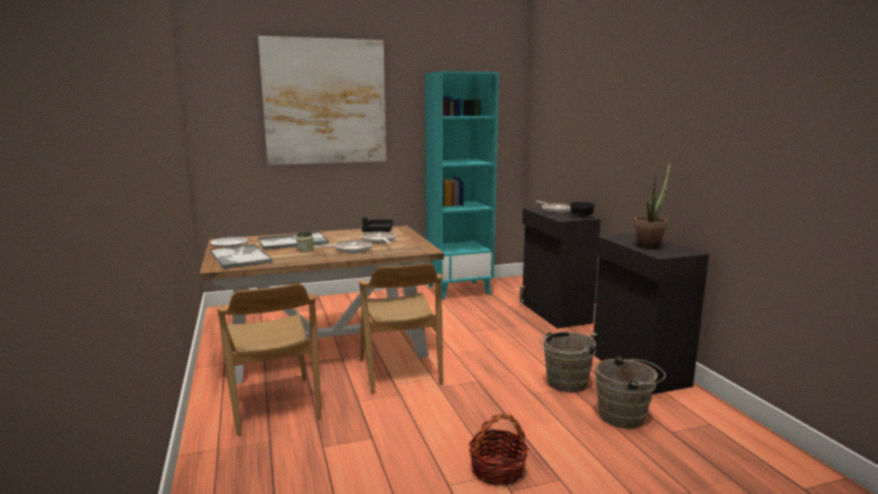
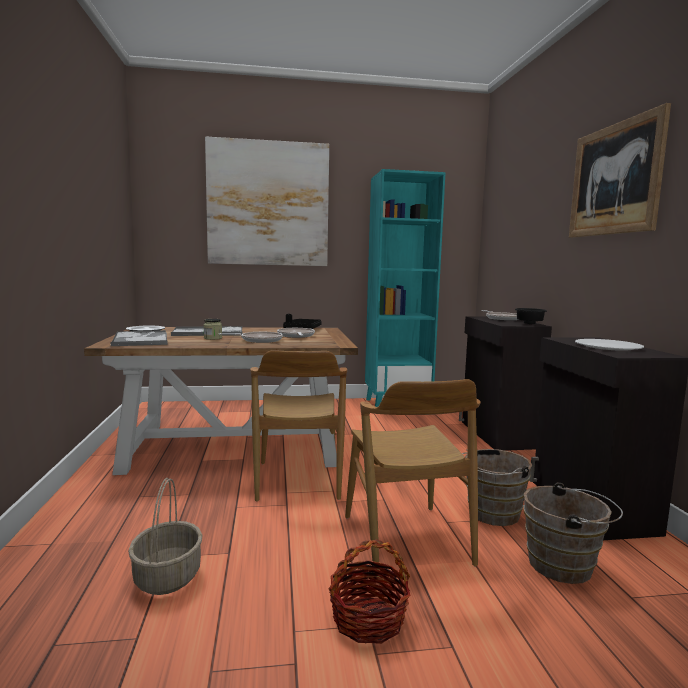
camera: 10 degrees right, 5 degrees down
(273, 405) = (142, 502): brown chair -> brown chair (406, 539)
(332, 461) = (167, 576): none -> basket
(650, 245) = (608, 346): potted plant -> white plate
(651, 101) = (614, 179): none -> picture

